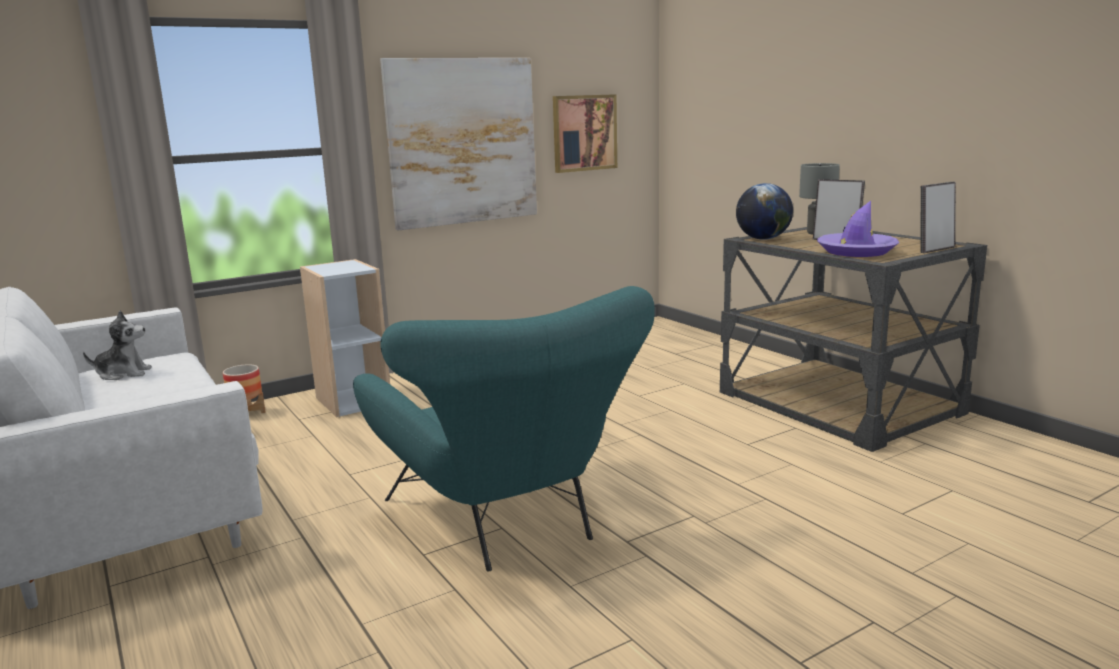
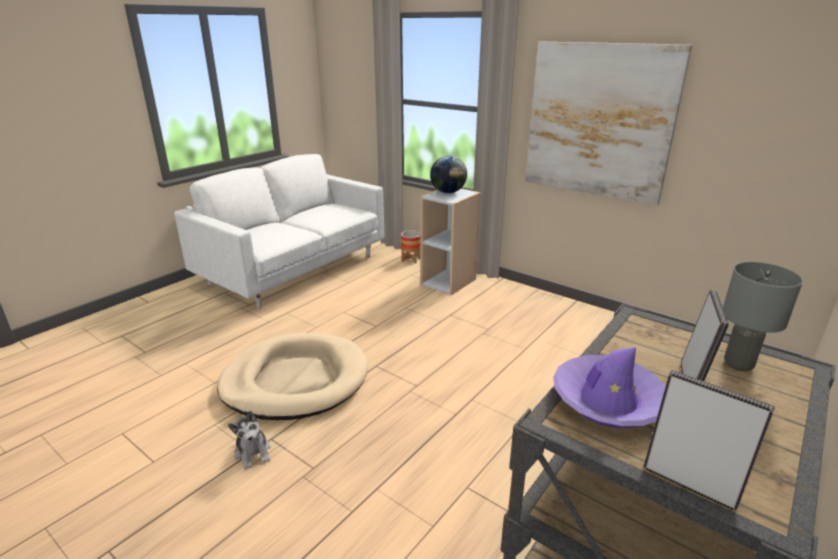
camera: 70 degrees right, 10 degrees up
(123, 374) = (325, 211): plush toy -> plush toy (253, 452)
(506, 519) = (295, 380): turquoise armchair -> beige dog bed
(584, 133) = (751, 135): picture -> none
(763, 239) = (644, 327): globe -> globe (448, 192)

